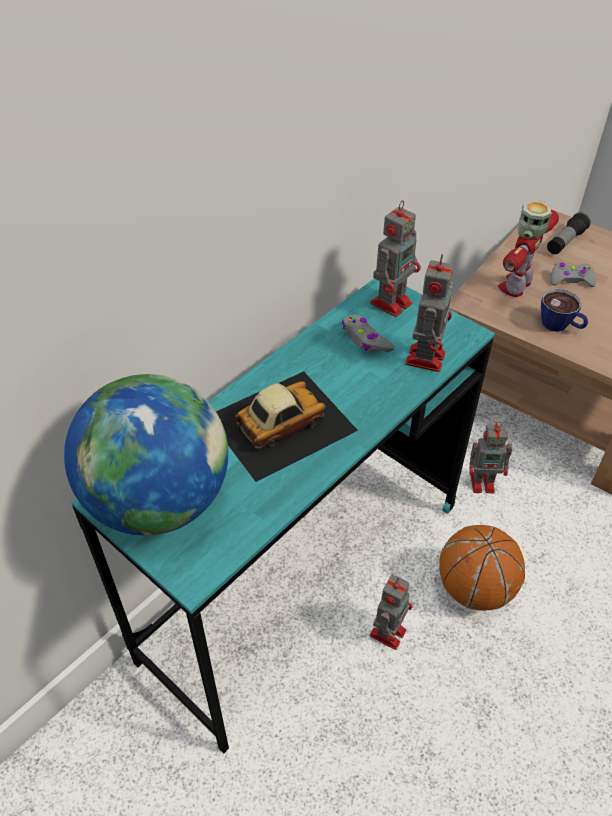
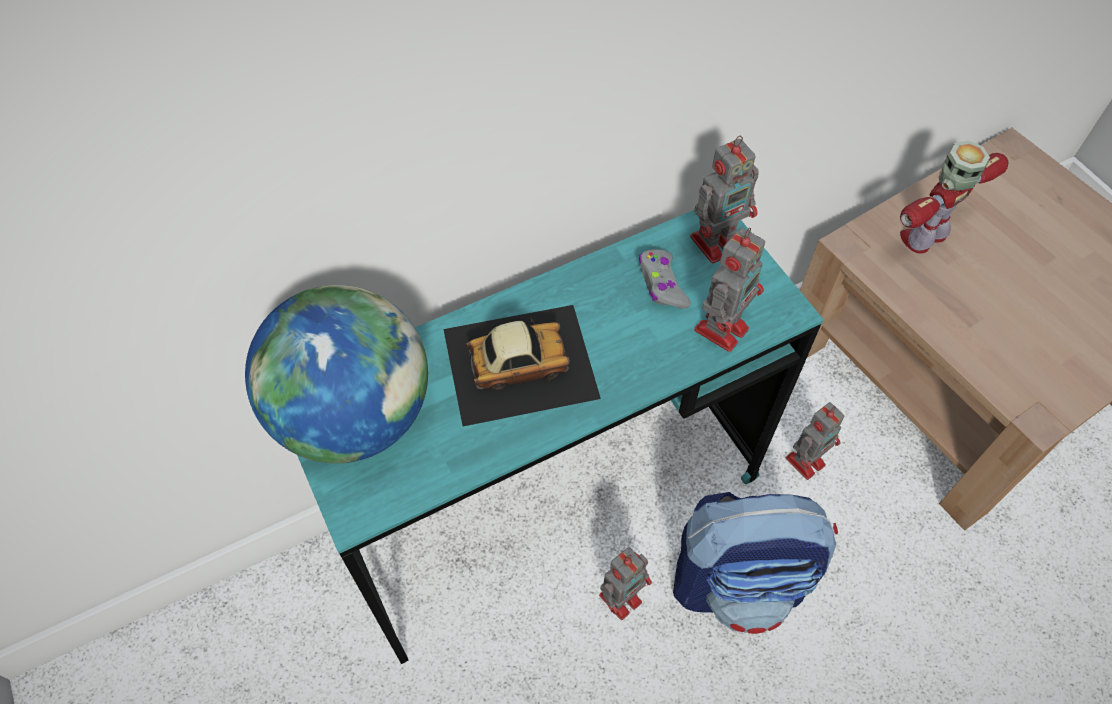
camera: 20 degrees right, 10 degrees up
(474, 588) = (739, 582): basketball -> backpack
(484, 482) = (806, 460): toy robot -> toy robot turned 60 degrees counterclockwise
(560, 326) = (955, 309): cup -> none
(565, 242) = (1021, 191): flashlight -> none
(571, 280) = (1002, 248): grey game controller -> none

